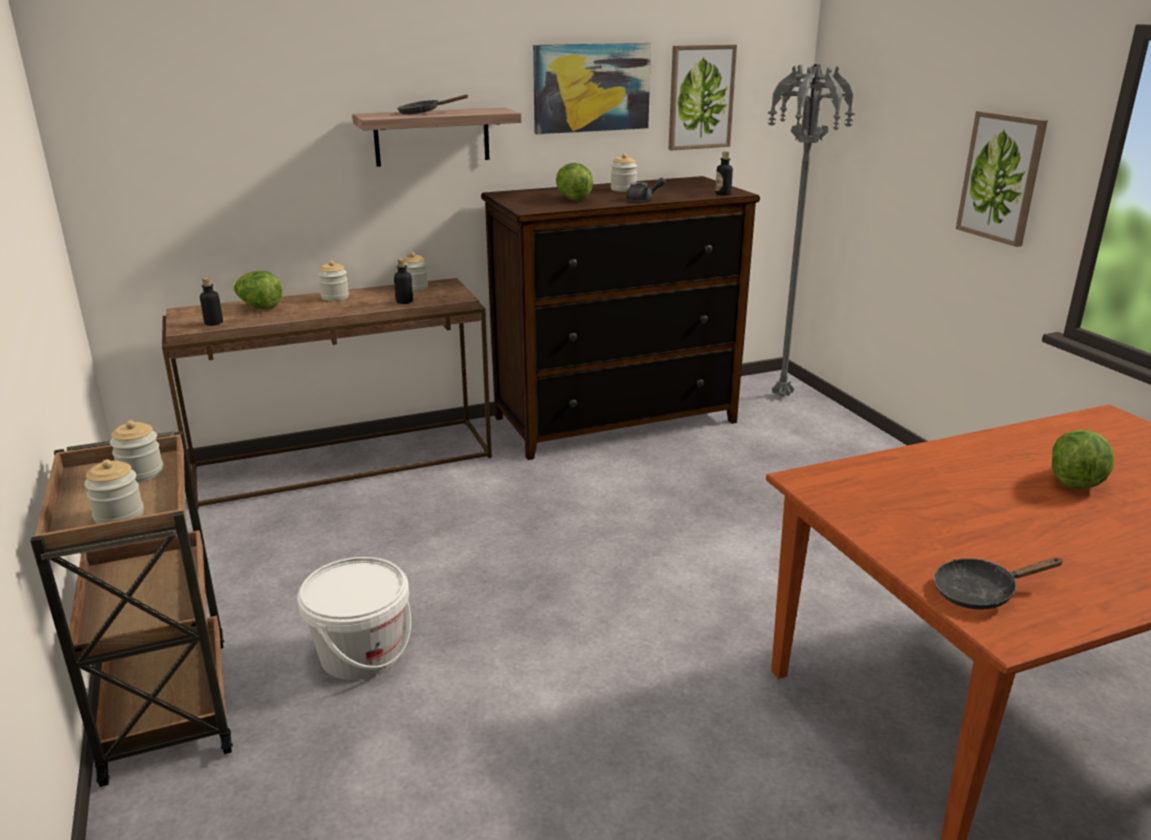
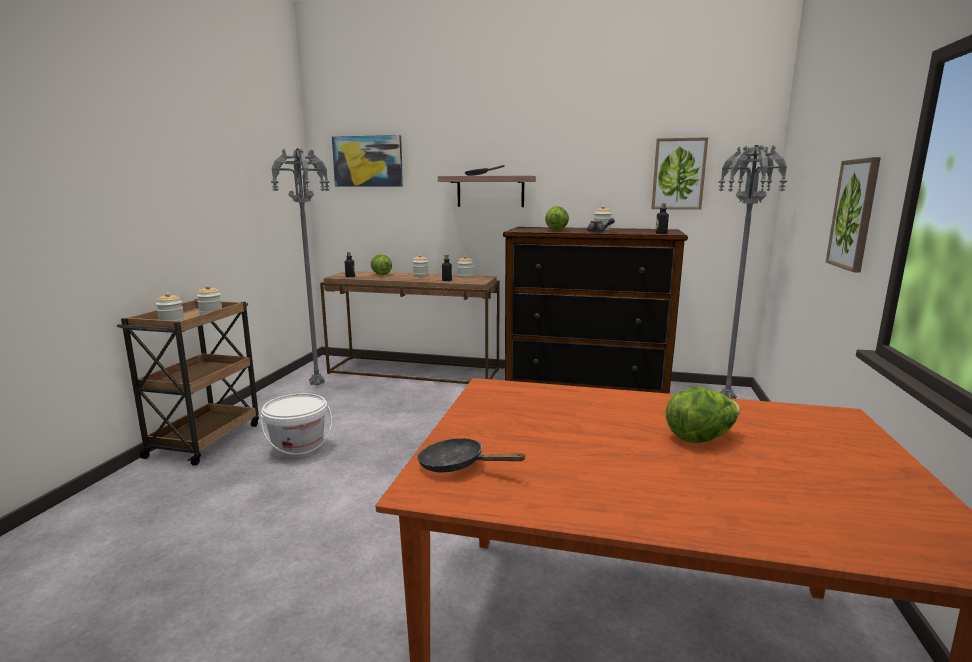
camera: 35 degrees right, 10 degrees down
(210, 536) = (317, 385): none -> grey floor lamp
(591, 88) = (594, 165): picture -> picture (368, 161)

